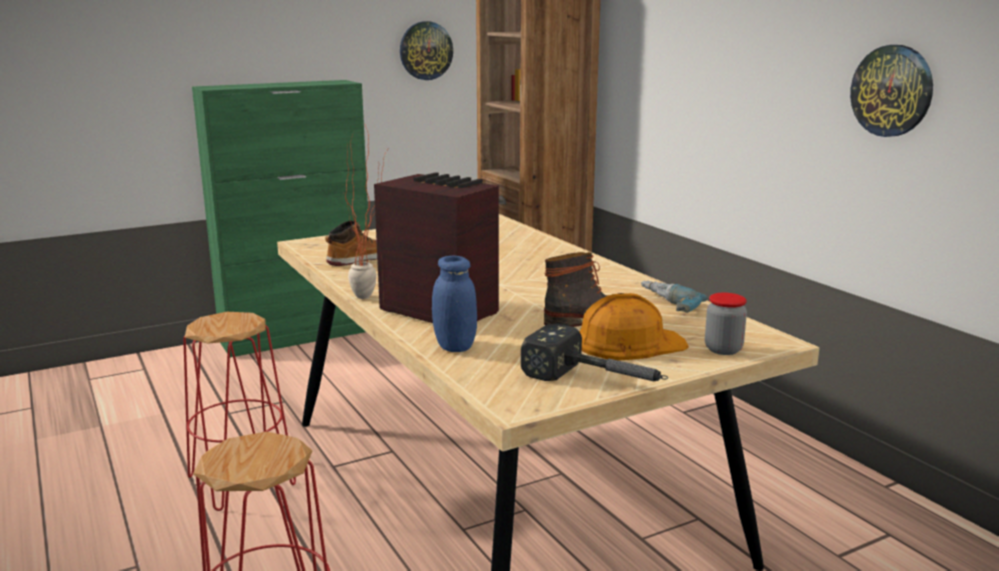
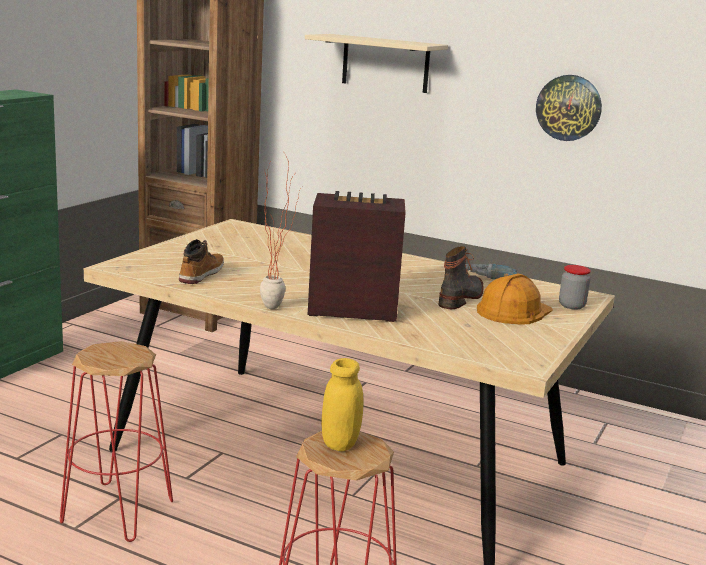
camera: 35 degrees left, 0 degrees up
(257, 449) = (340, 443): none -> yellow jar
(425, 50) = (78, 56): wall clock -> none
(455, 346) = (414, 334): blue jar -> none
(598, 380) = (541, 339): hammer -> none
(702, 45) = (385, 63): none -> beige shelf

